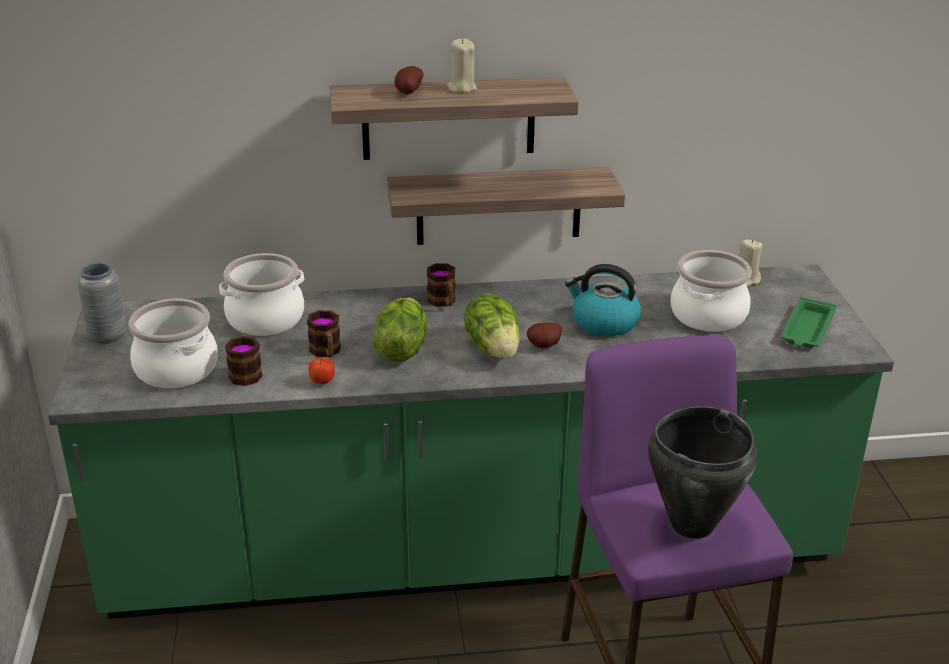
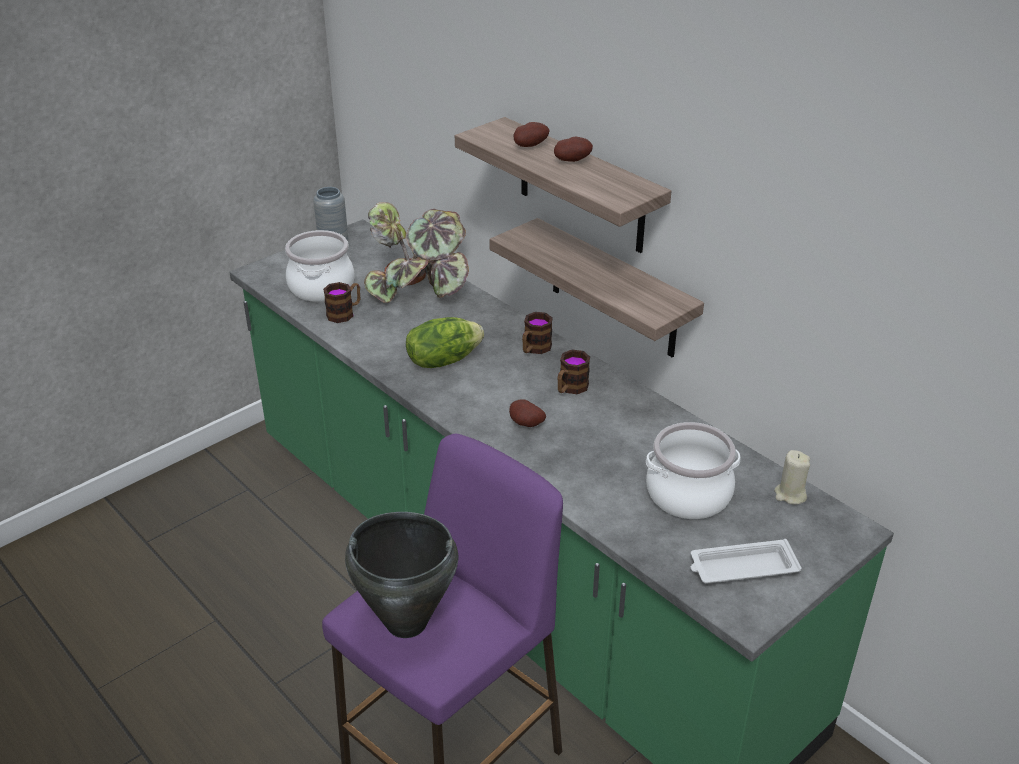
camera: 55 degrees right, 5 degrees up
(265, 319) = (420, 288): cooking pot -> potted plant
(322, 382) = (364, 347): apple -> none
(326, 352) = (404, 331): mug -> mug (570, 388)
(462, 88) = (572, 161): beige candle -> potato
(494, 348) = (494, 401): lettuce -> none
(603, 322) = (601, 439): kettle -> none
(807, 329) = (741, 568): green tray -> white tray

